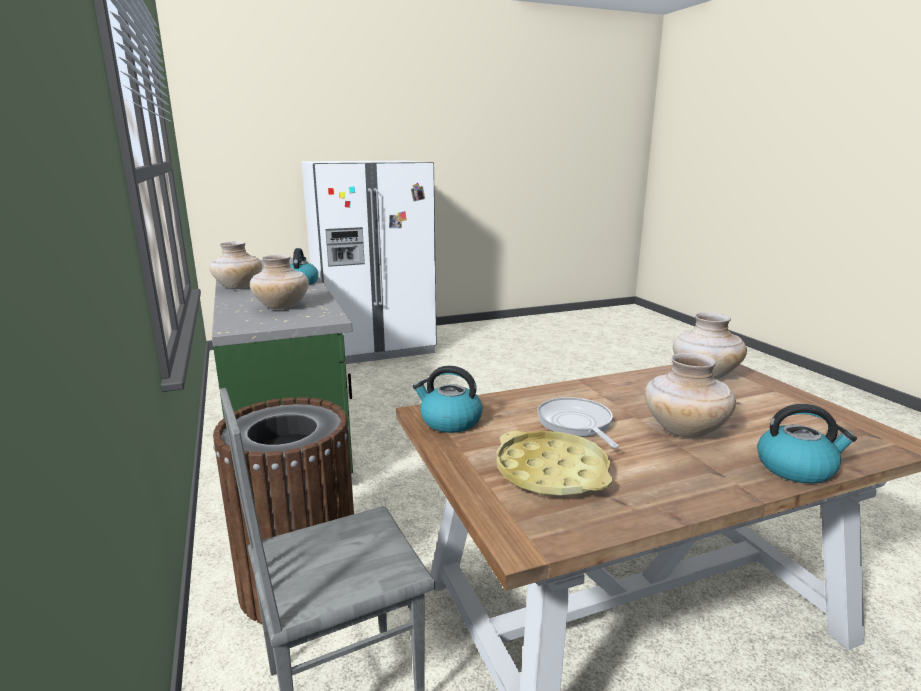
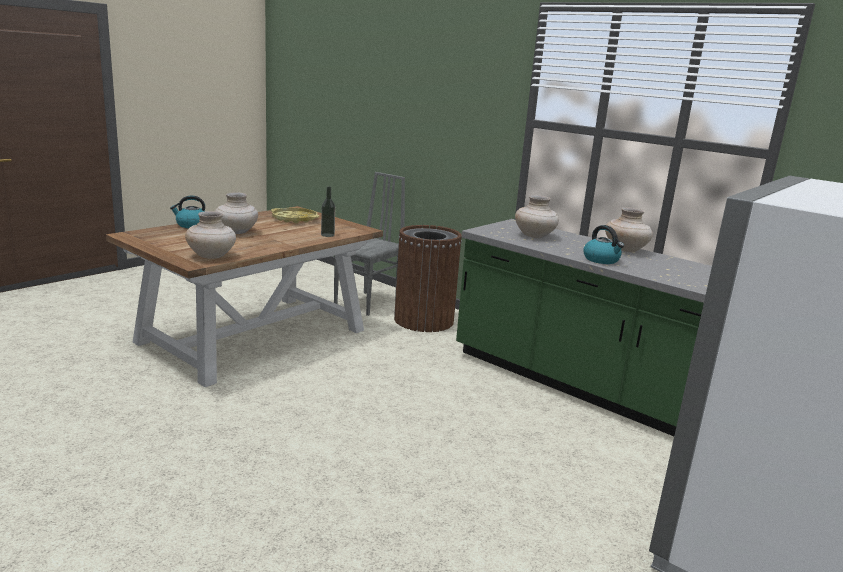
camera: 150 degrees right, 0 degrees up
(449, 421) = (350, 227): kettle -> none
(512, 403) = (327, 235): none -> bottle
(576, 424) = (290, 230): frying pan -> none

